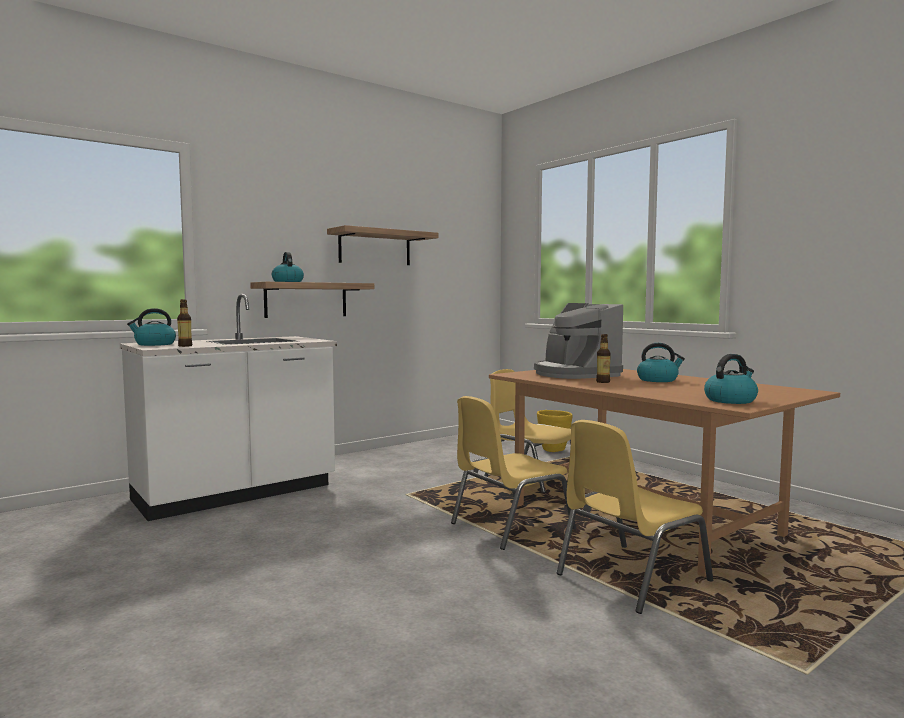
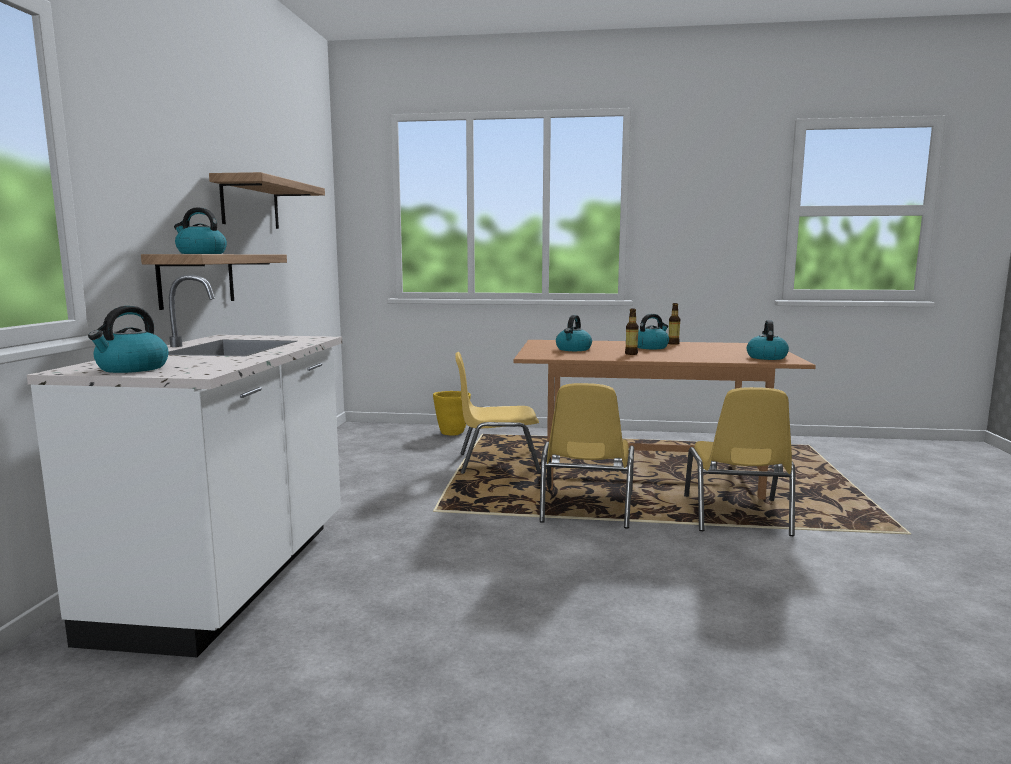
camera: 45 degrees left, 5 degrees up
(185, 346) = (214, 365): bottle -> bottle (673, 343)
(574, 374) = (573, 349): coffee machine -> kettle

